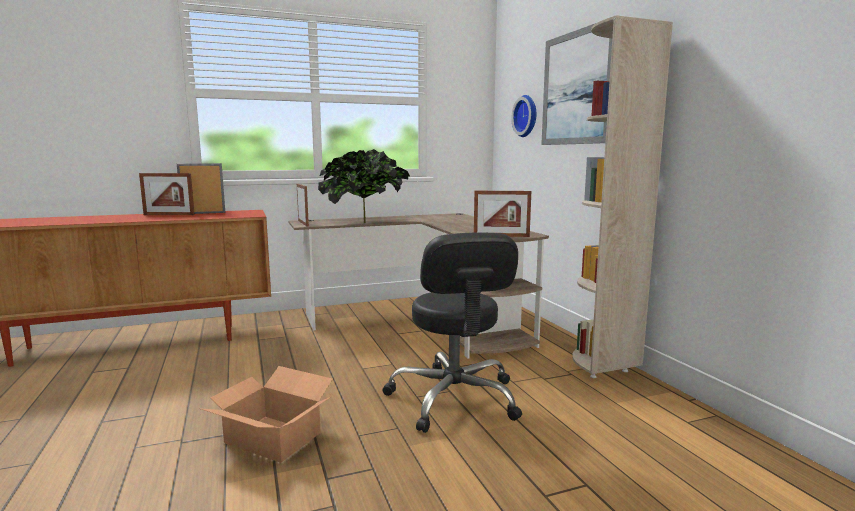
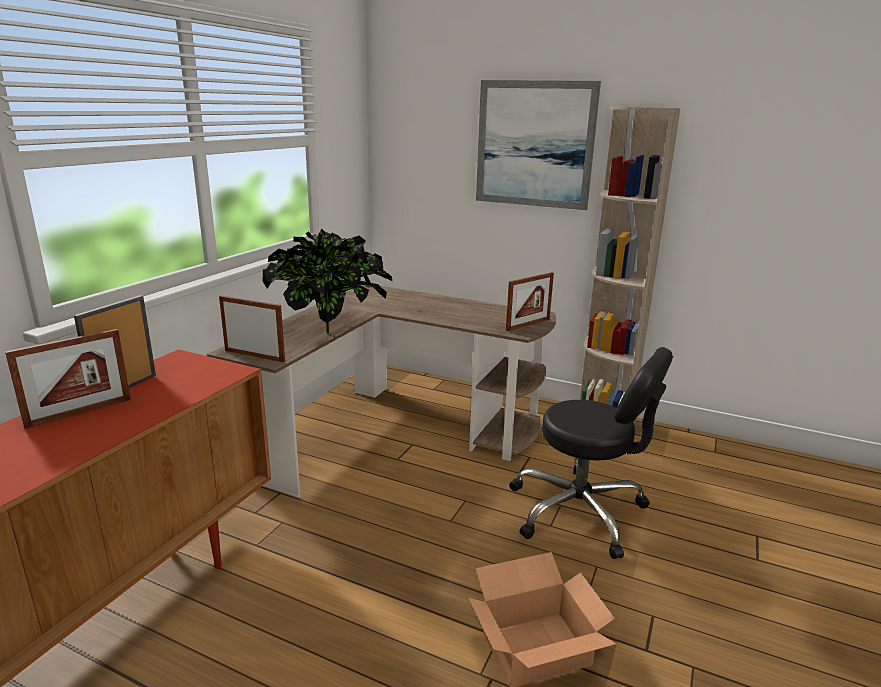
camera: 45 degrees left, 10 degrees up
(527, 116) = (443, 162): wall clock -> none

